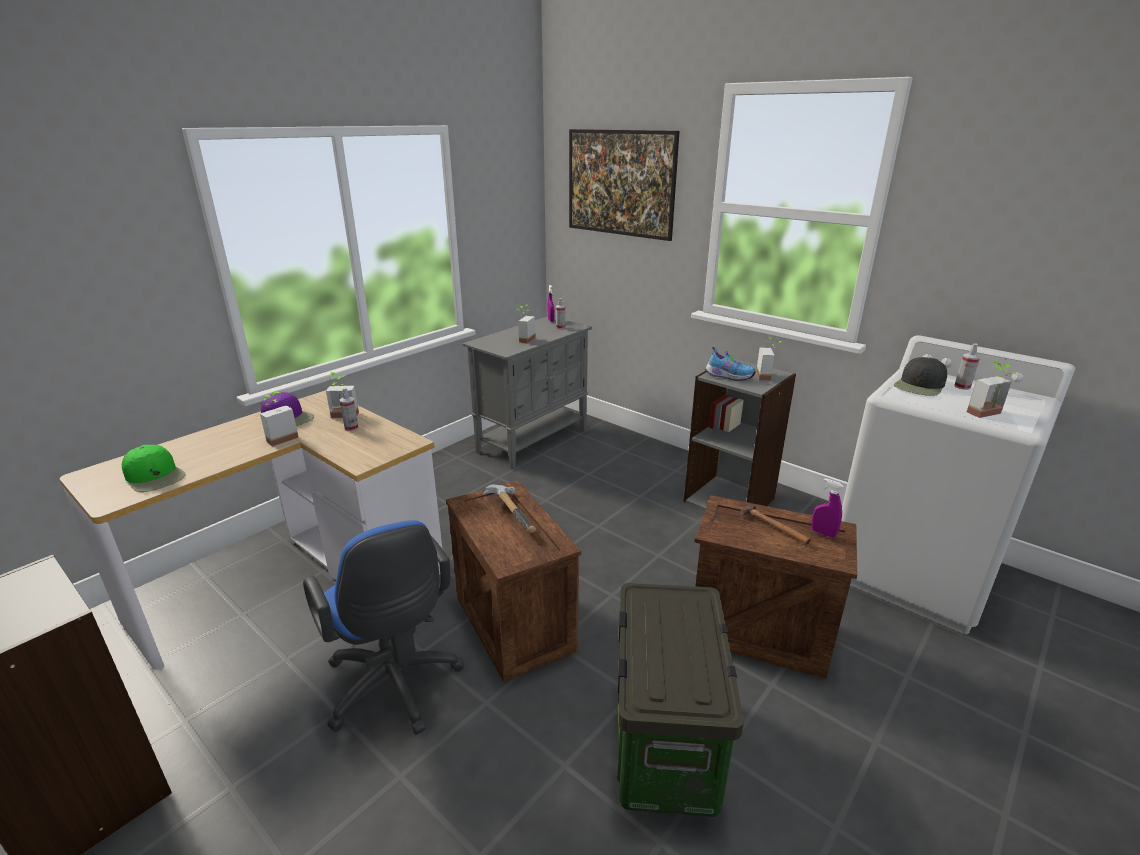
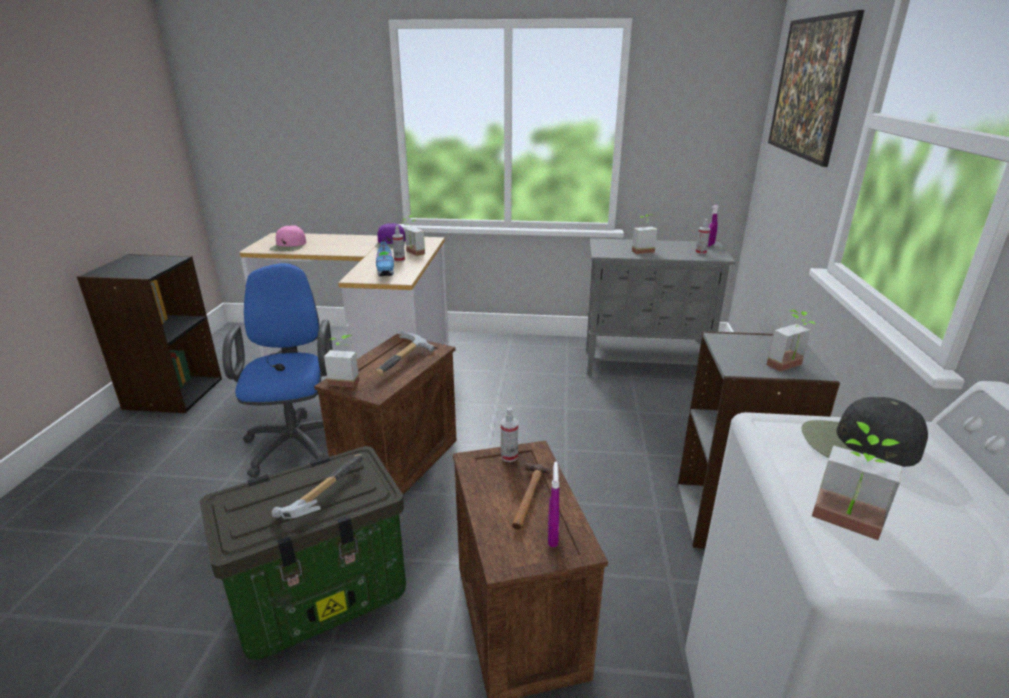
camera: 55 degrees right, 0 degrees up
(155, 477) = (289, 246): green cap -> pink cap
(280, 438) = (363, 251): potted plant -> potted plant (346, 380)
(395, 688) = (297, 442): blue office chair -> blue office chair turned 150 degrees clockwise
(684, 630) = (321, 495): none -> hammer
(728, 376) = (736, 346): shoe -> shoe (386, 271)
(962, 387) = (941, 486): spray bottle -> spray bottle (509, 456)

